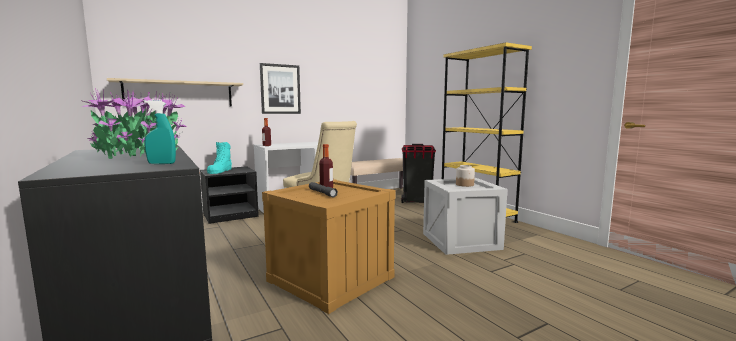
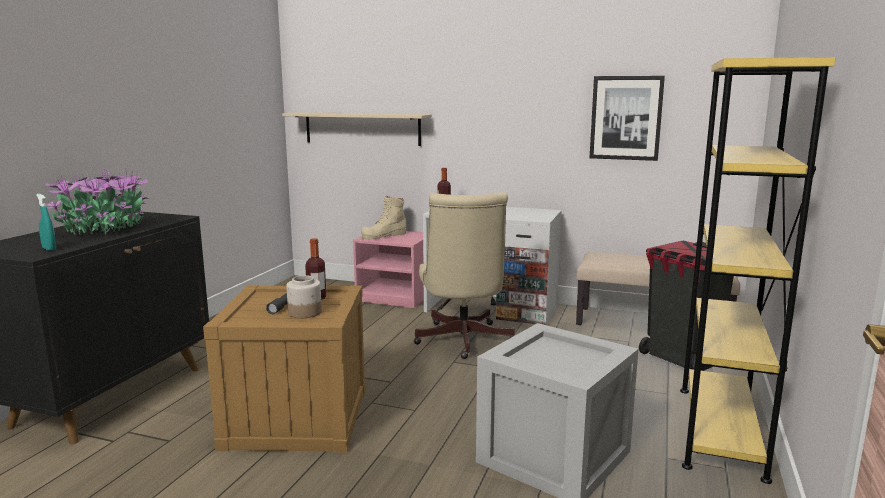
camera: 50 degrees right, 5 degrees up
(220, 171) = (384, 235): turquoise boot -> beige boot
(231, 215) = (396, 296): black nightstand -> pink nightstand
(280, 89) = (491, 120): picture -> picture (626, 118)
(465, 184) = (578, 355): jar -> jar (305, 312)

